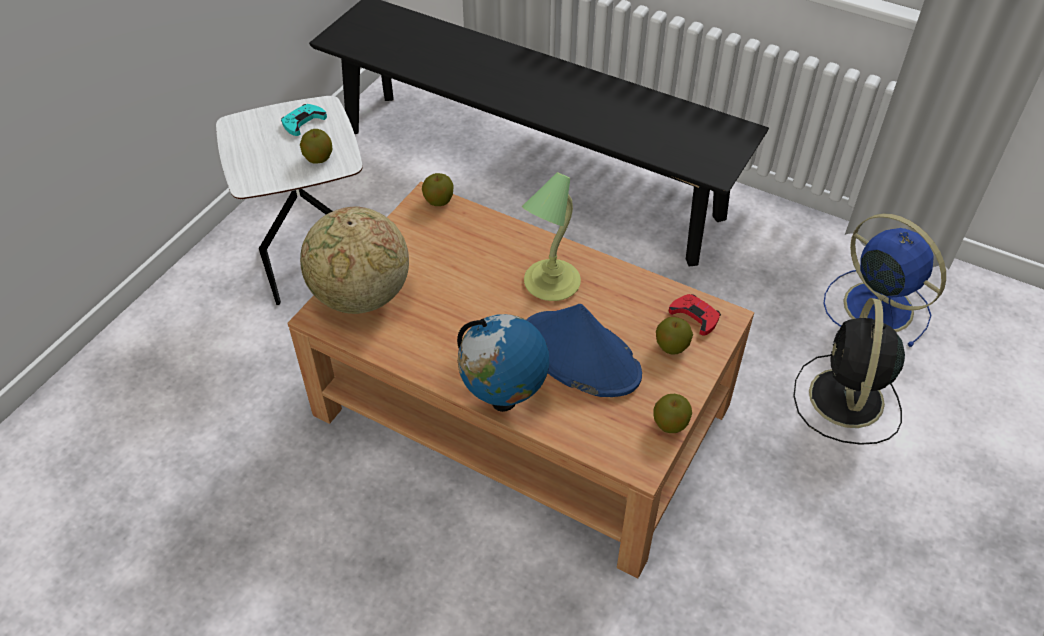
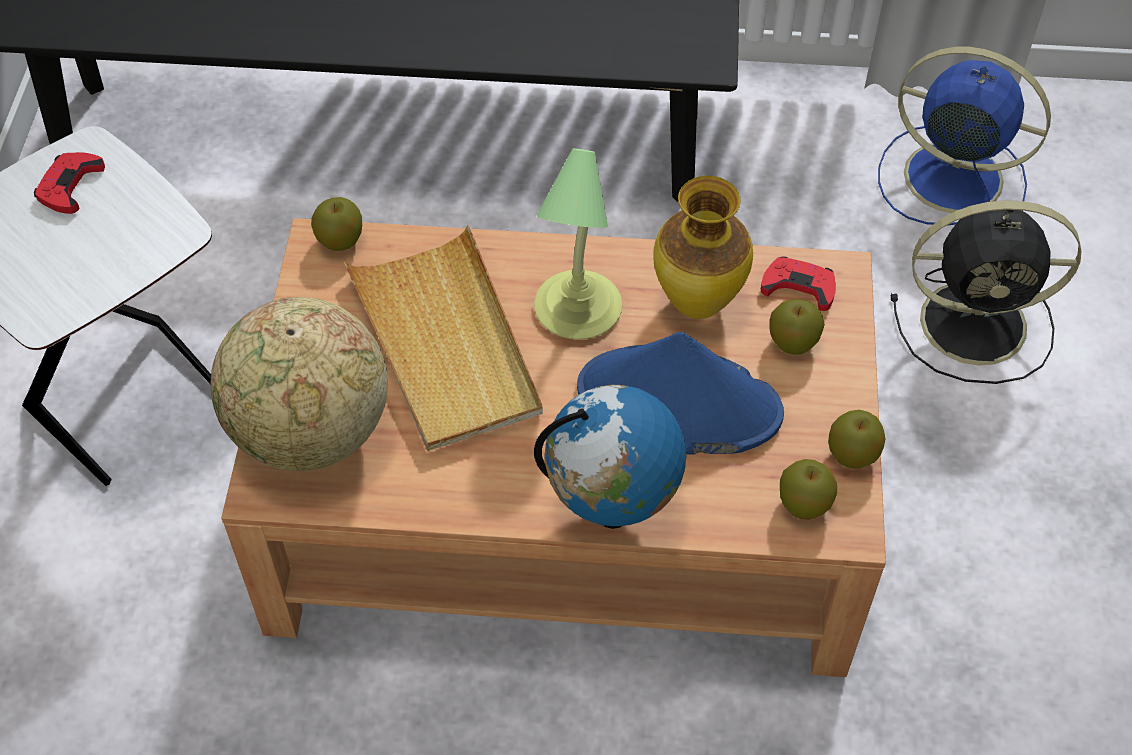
camera: 25 degrees left, 5 degrees up
(303, 122) = (69, 186): turquoise game controller -> red game controller
(318, 158) = (133, 238): apple -> apple (804, 504)
(463, 275) = (446, 344): none -> beige tray
(624, 304) = (695, 304): none -> vase
(846, 401) = (978, 323): black fan -> black fan turned 75 degrees counterclockwise

